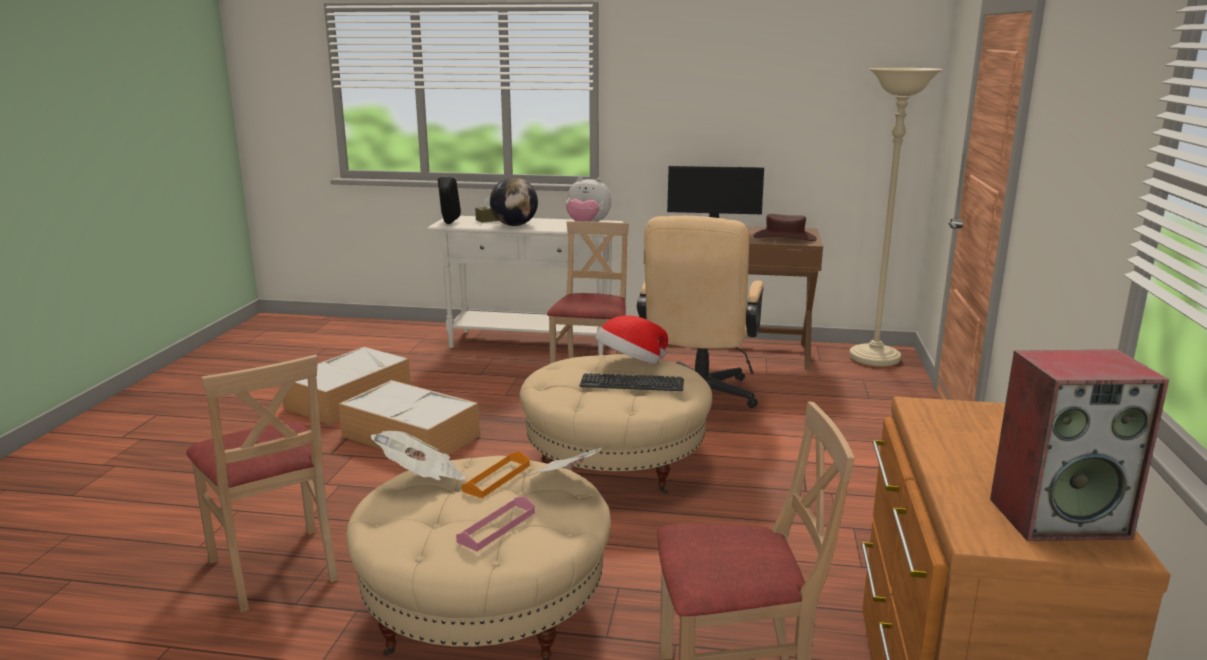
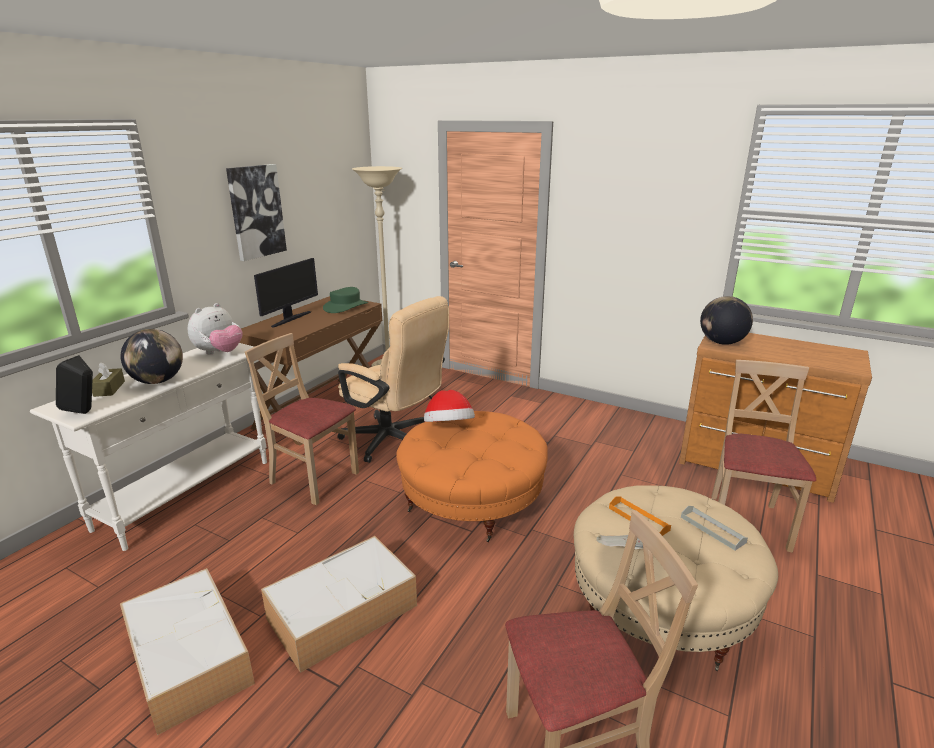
camera: 70 degrees left, 5 degrees up
(496, 527) = (712, 530): pink tray -> grey tray
(566, 482) = (646, 491): newspaper -> none
(615, 461) = (472, 501): beige ottoman -> orange ottoman
(632, 384) = (490, 435): keyboard -> none
(718, 103) = (256, 211): none -> picture
(784, 237) = (345, 306): brown hat -> green hat
(949, 413) = (722, 342): none -> globe
(1059, 517) = (830, 353): speaker -> none

